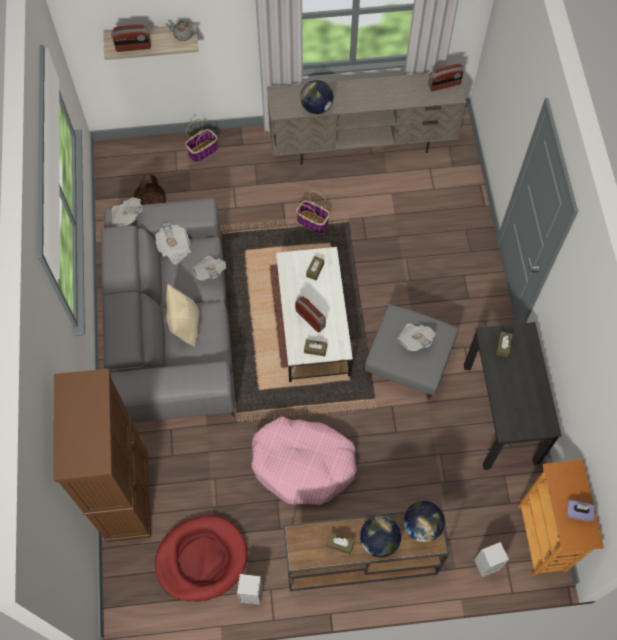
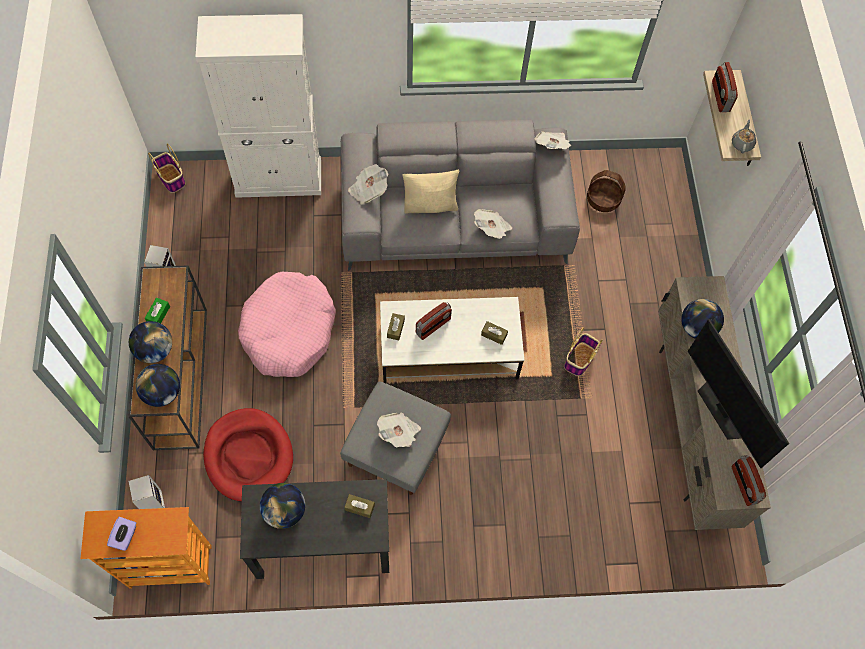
camera: 90 degrees right, 0 degrees up
(127, 495) = (279, 178): brown cabinet -> white cabinet
(174, 248) = (521, 197): newspaper -> newspaper (368, 190)
(201, 559) = (207, 238): red dog bed -> red dog bed (248, 456)
(203, 151) = (673, 250): basket -> basket (171, 178)
(340, 544) = (158, 314): brown tissue box -> green tissue box
(386, 94) = (722, 410): none -> television
(515, 404) = (285, 511): none -> globe

